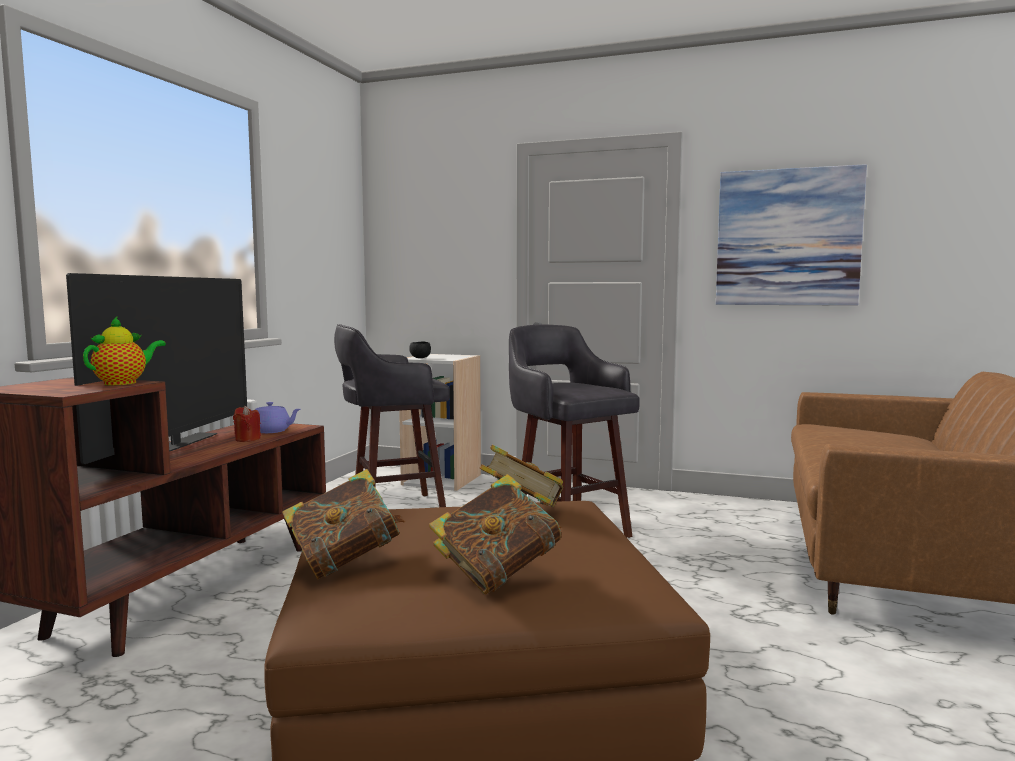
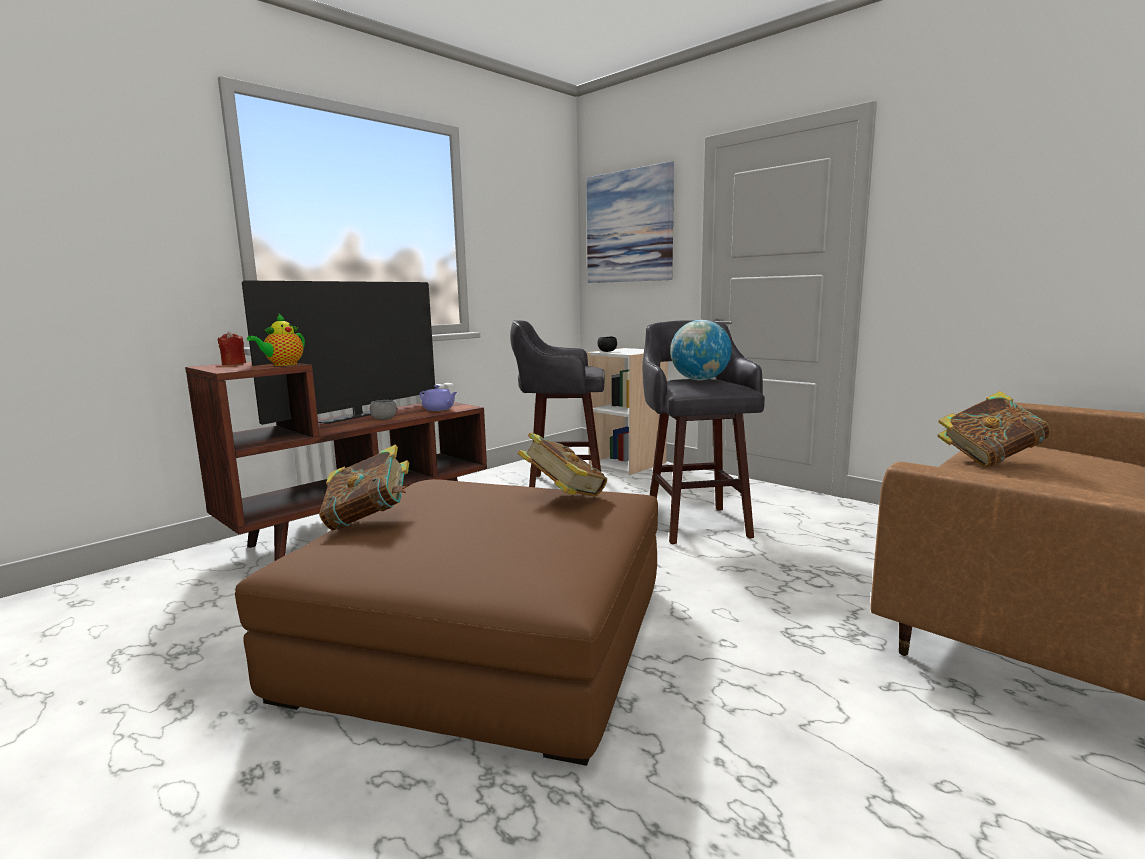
camera: 25 degrees right, 5 degrees up
(124, 383) = (283, 365): teapot -> teapot turned 150 degrees clockwise
(222, 447) = (384, 419): none -> grey bowl
(247, 439) = (411, 414): red candle -> red candle (234, 363)
(497, 575) = (453, 549): book -> book (988, 460)
(568, 384) = (699, 380): none -> globe
(787, 237) = (998, 215): picture -> picture (629, 226)

